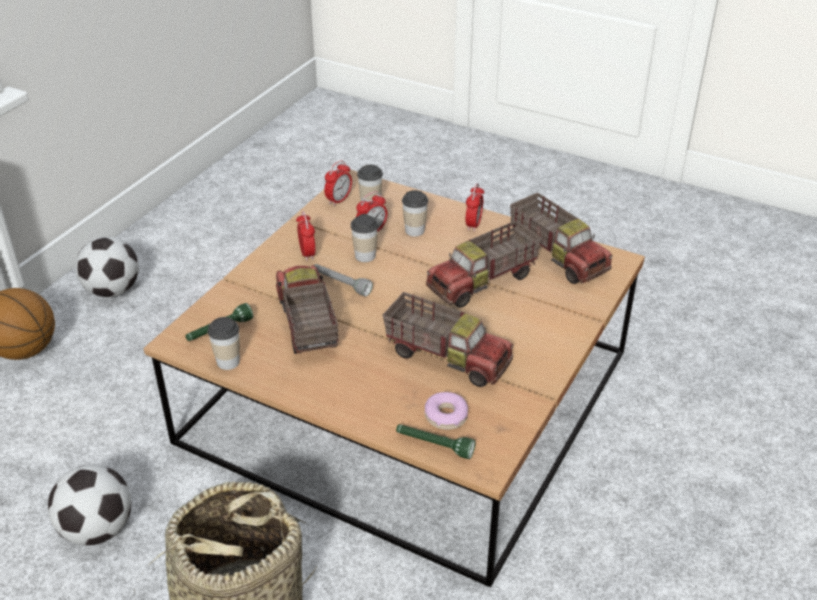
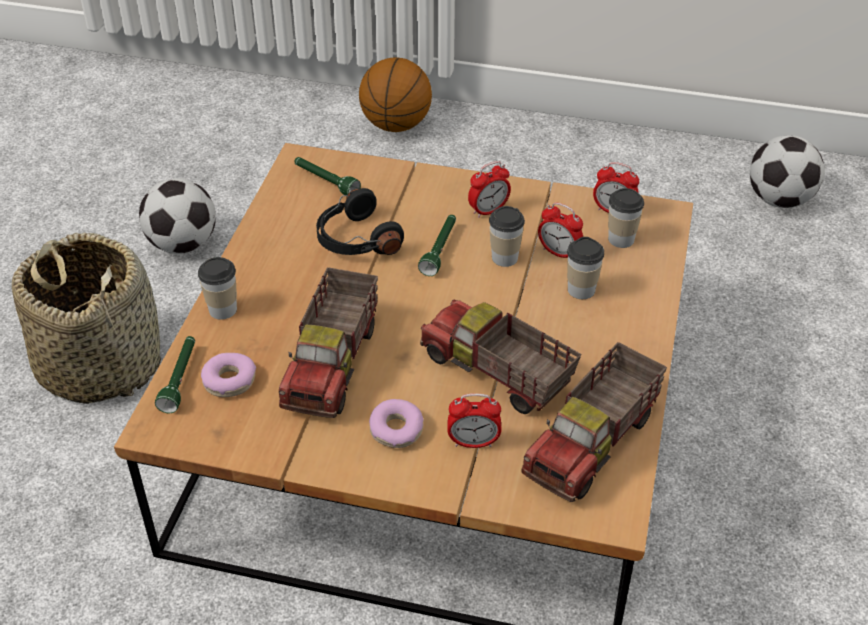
camera: 75 degrees right, 5 degrees up
(112, 290) = (510, 148): football -> football (779, 200)
(228, 362) = (278, 200): cup -> cup (223, 309)
(306, 325) = (356, 240): toy truck -> black headphones
(341, 284) = (440, 250): grey flashlight -> green flashlight
(473, 224) = (625, 344): alarm clock -> alarm clock (473, 442)
(523, 336) = (396, 430): none -> donut

